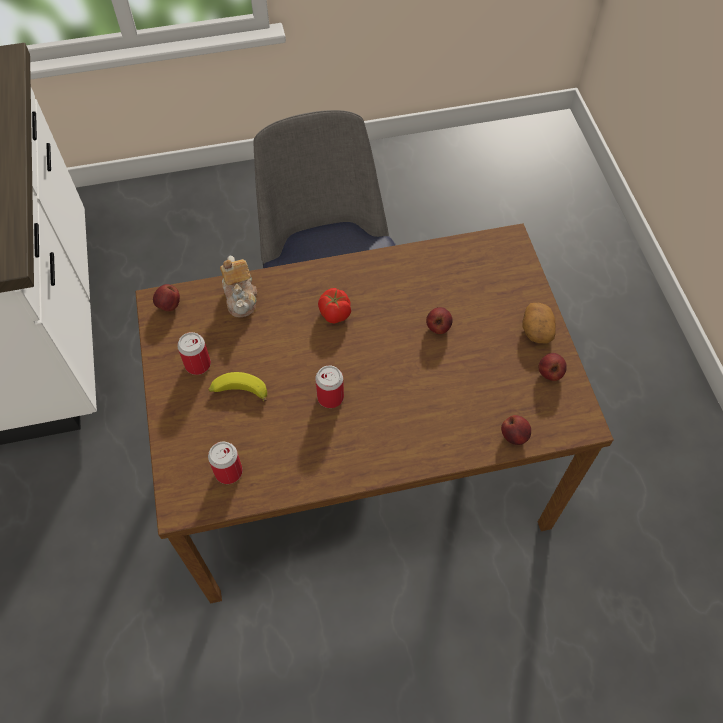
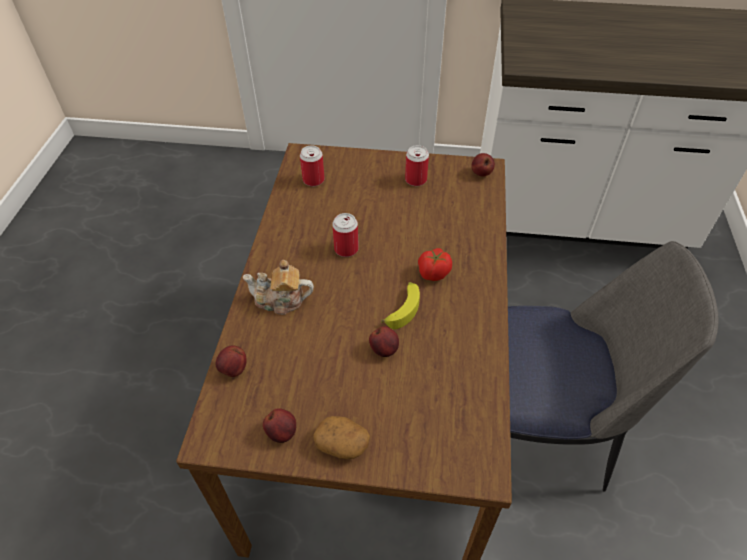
camera: 110 degrees right, 10 degrees down
(239, 392) = (379, 197): banana -> banana (403, 308)
(241, 297) = (476, 216): teapot -> teapot (280, 300)

